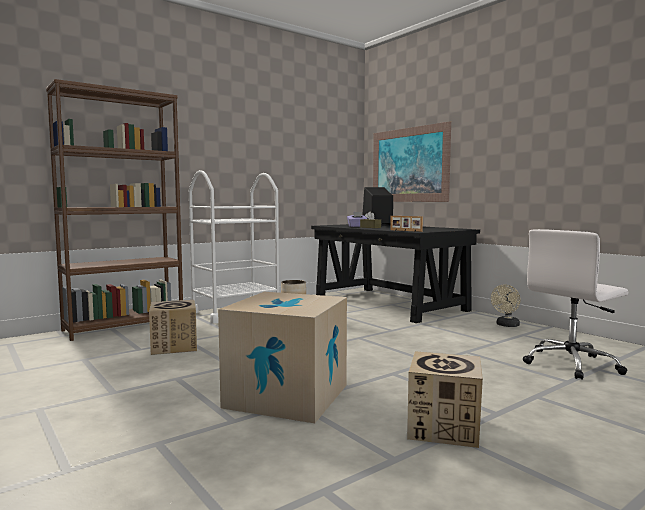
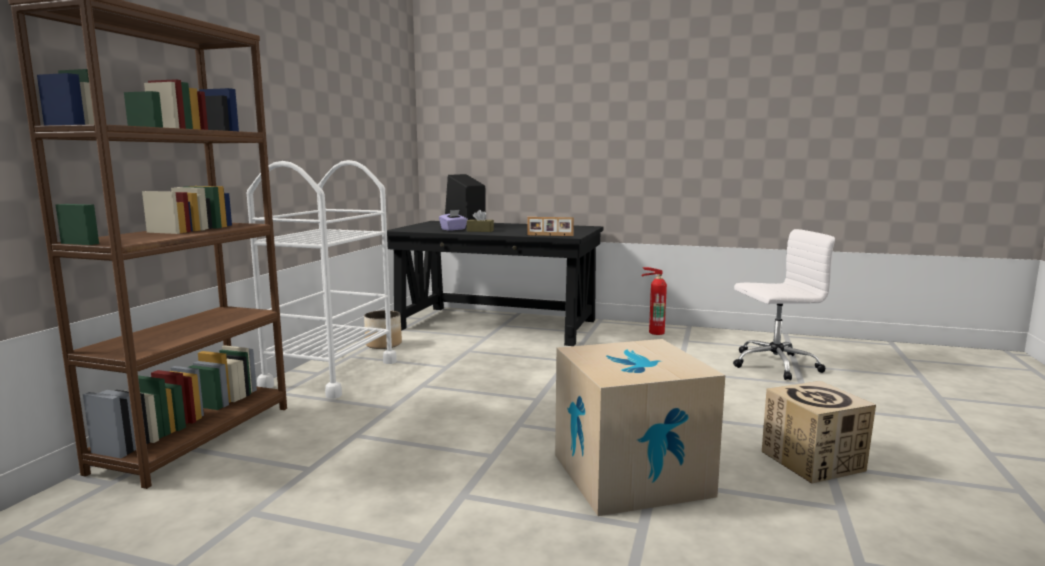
camera: 35 degrees left, 5 degrees up
(174, 346) = (355, 449): cardboard box -> none
(409, 165) = (496, 145): picture -> none
(506, 325) = (655, 332): beige fan -> fire extinguisher
(572, 364) = (773, 365): white office chair -> white office chair turned 120 degrees counterclockwise

